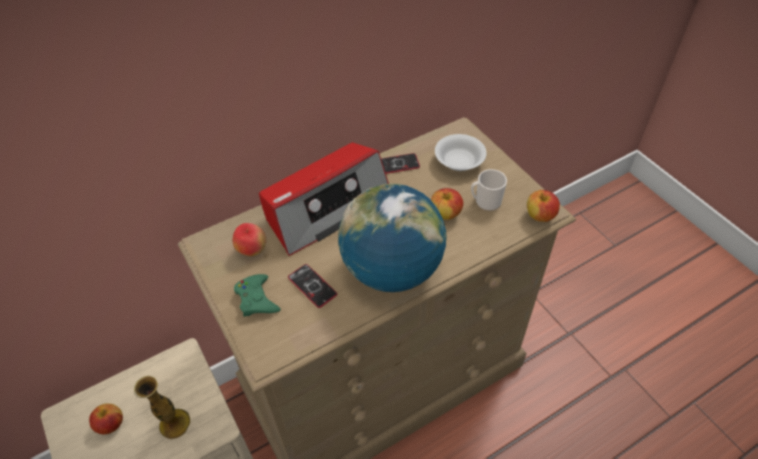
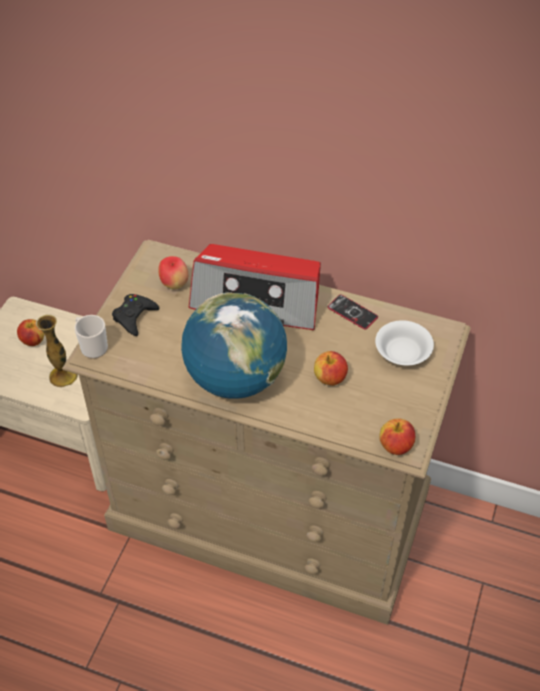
camera: 50 degrees right, 0 degrees up
(257, 299) = (134, 317): green game controller -> black game controller
(312, 286) = (175, 340): phone -> none
(485, 202) = (372, 398): mug -> mug (92, 346)

